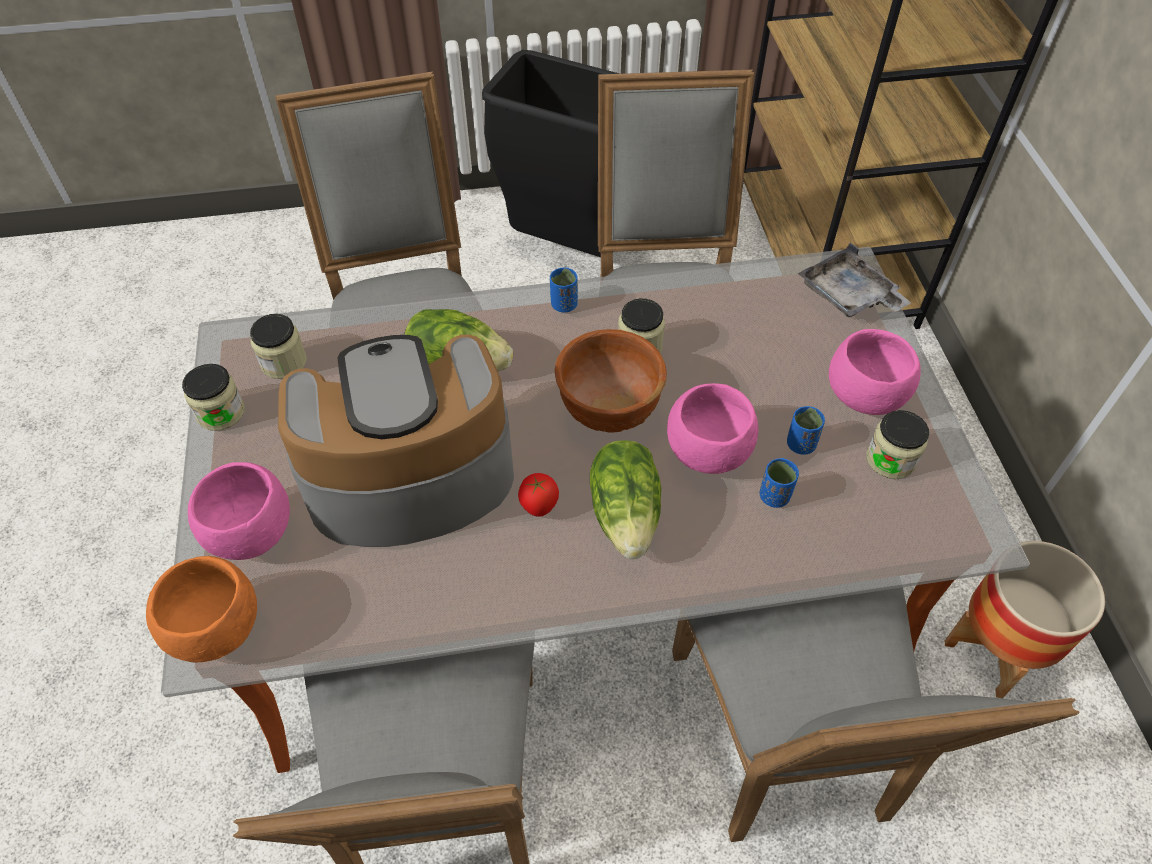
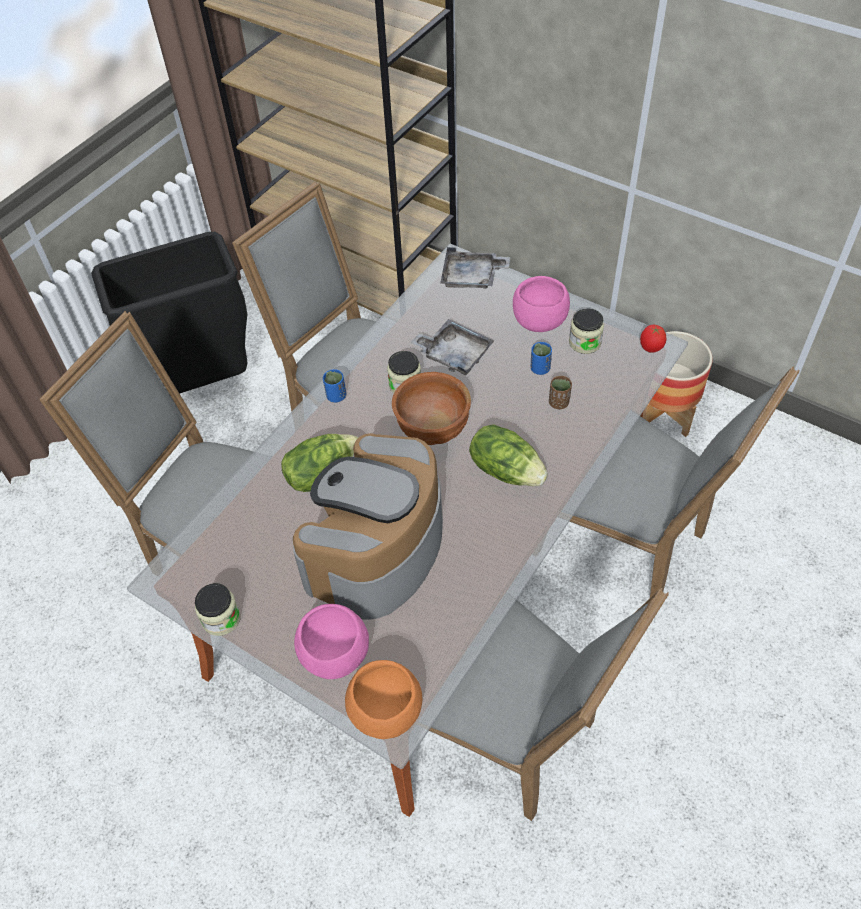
camera: 45 degrees left, 0 degrees up
(283, 362) = (218, 560): jar -> none
(538, 507) = (462, 505): tomato -> tomato (650, 348)
(708, 453) = (505, 408): pink bowl -> none
(727, 356) = (454, 354): none -> grey tray
(774, 496) = (558, 403): blue cup -> brown cup

